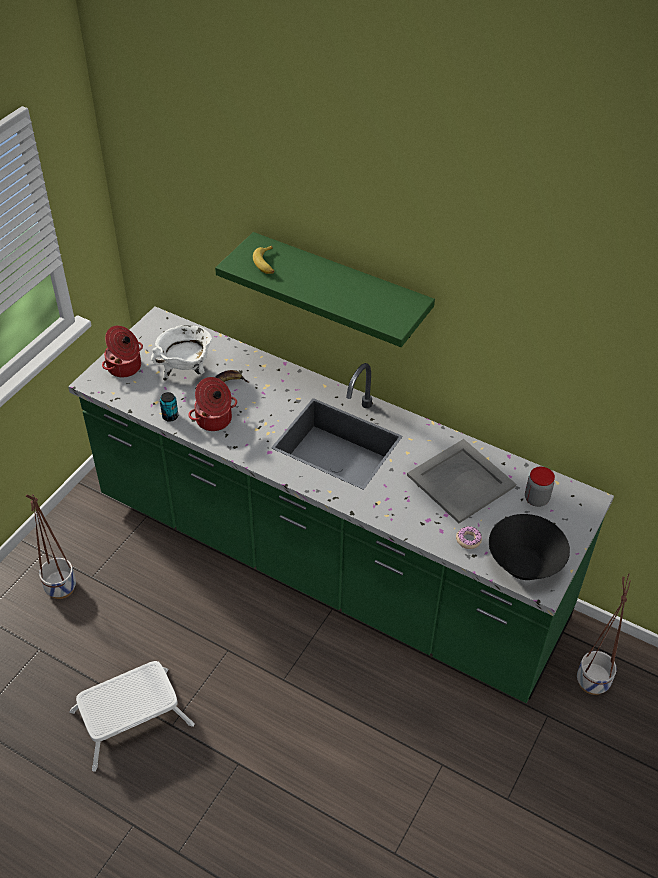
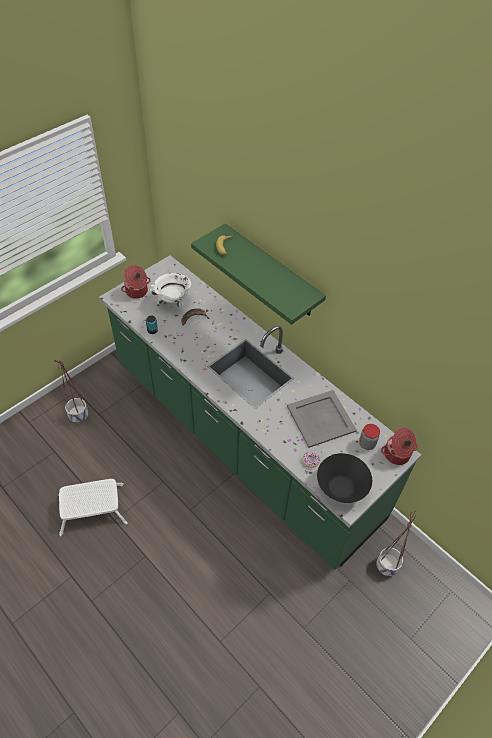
camera: 15 degrees right, 5 degrees up
(214, 420) = (178, 339): cooking pot -> cooking pot (397, 455)

